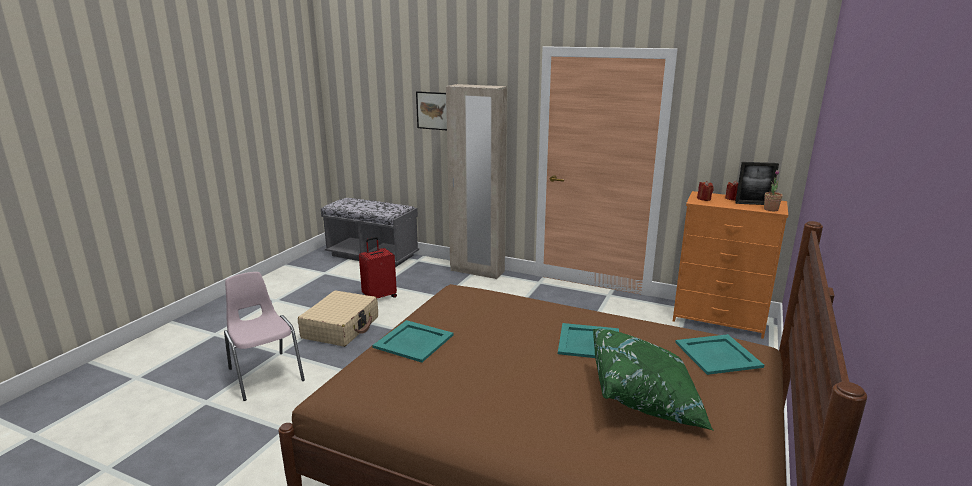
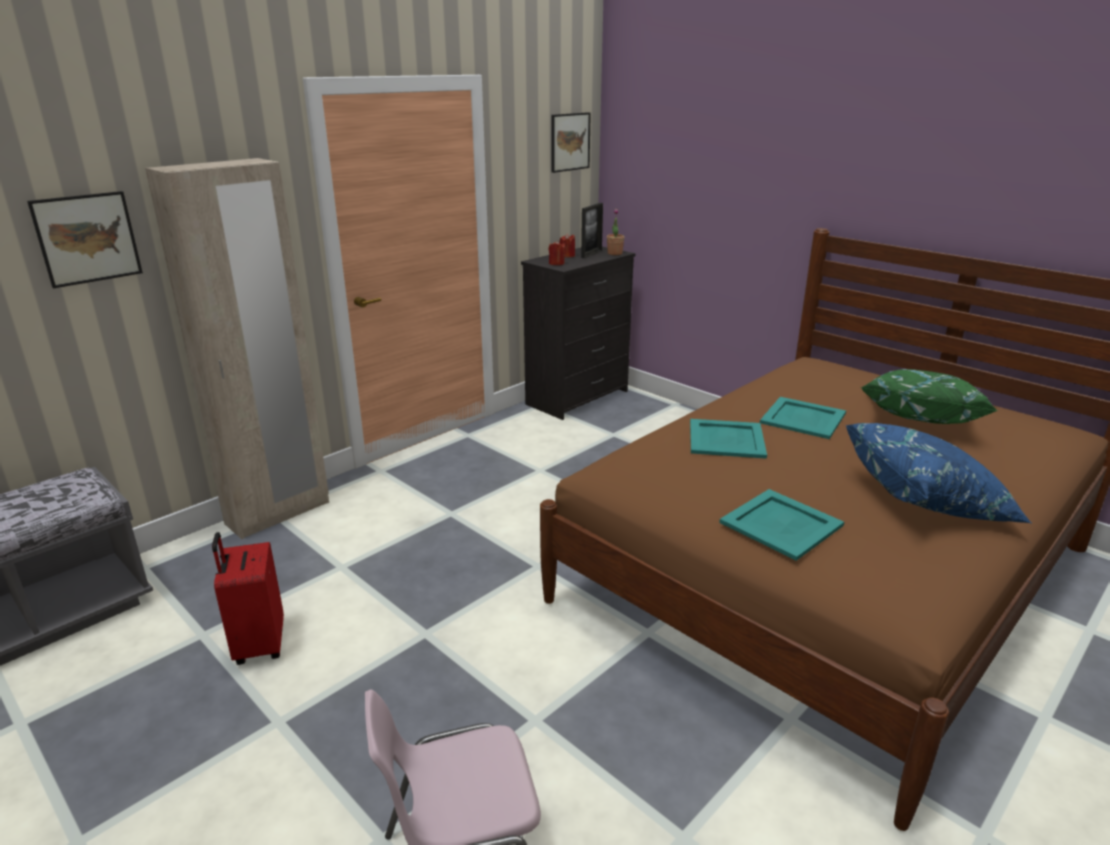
camera: 70 degrees left, 5 degrees up
(341, 327) = (345, 719): beige suitcase -> none
(479, 397) = (927, 500): none -> blue pillow
(718, 355) = (834, 373): turquoise tray -> turquoise tray (727, 439)
(719, 320) = (578, 397): orange dresser -> black dresser
(773, 107) = (570, 142): none -> picture

